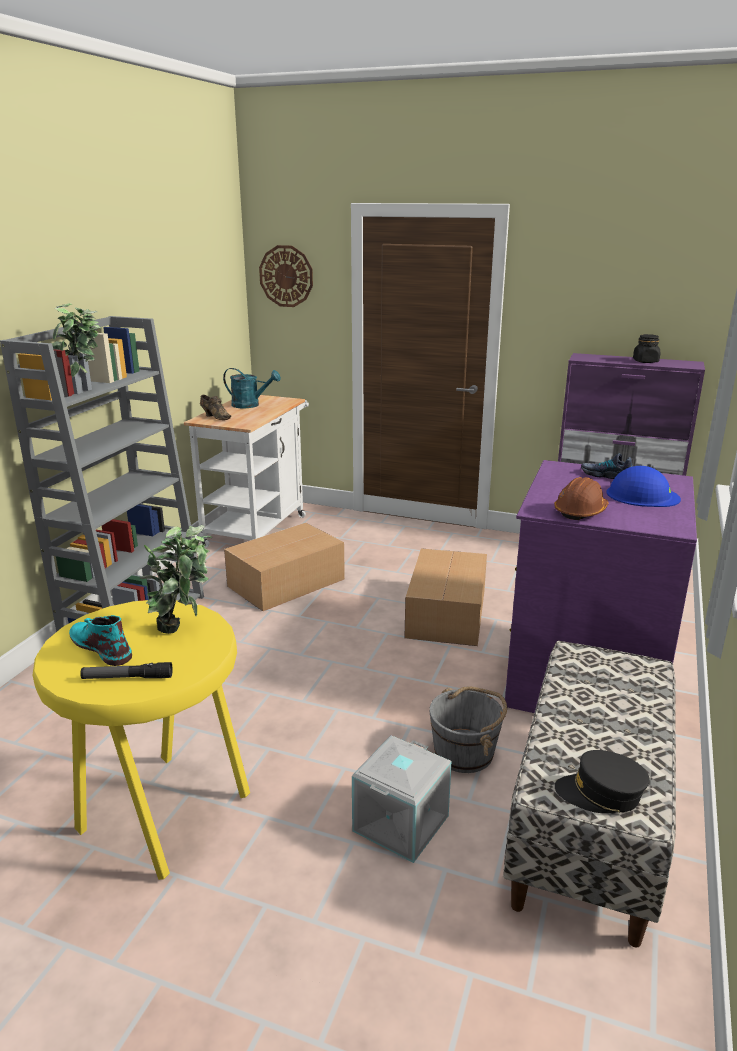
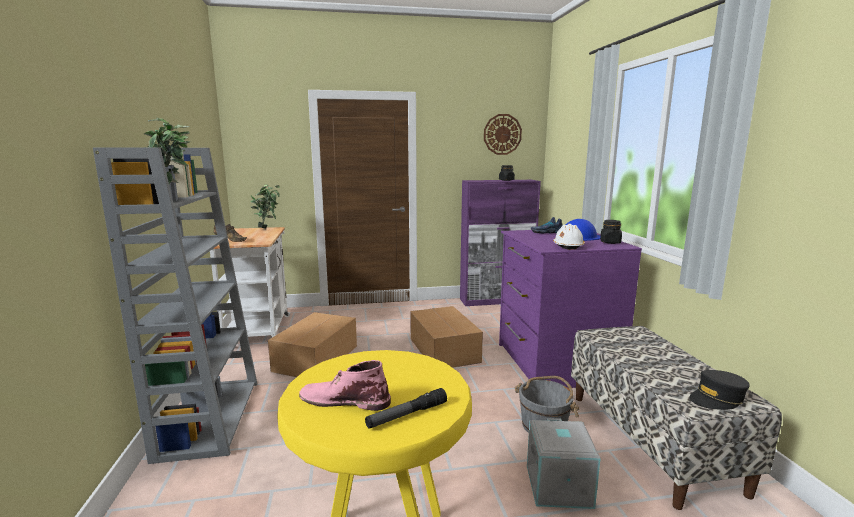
camera: 30 degrees left, 10 degrees down
(101, 646) = (344, 400): turquoise boot -> pink boot
(183, 628) = (397, 367): potted plant -> potted plant (268, 228)
(250, 405) = (248, 233): turquoise watering can -> none
(286, 276) = (258, 141): wall clock -> wall clock (502, 134)
(580, 511) = (568, 246): brown hard hat -> white hard hat
(667, 517) = (610, 242): none -> black jar

